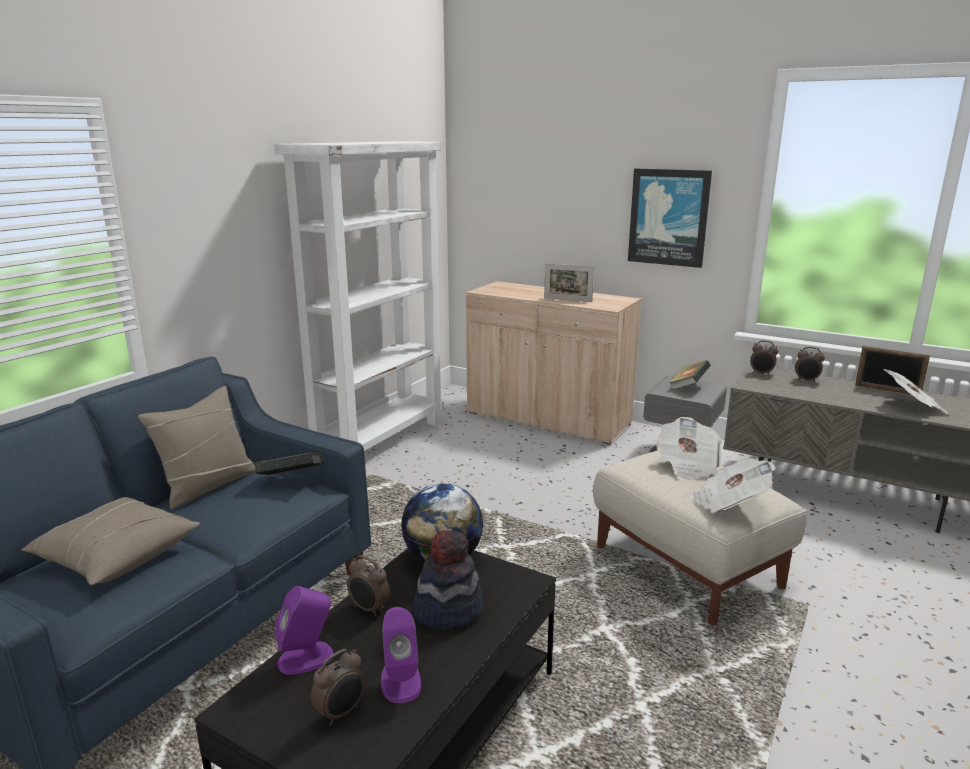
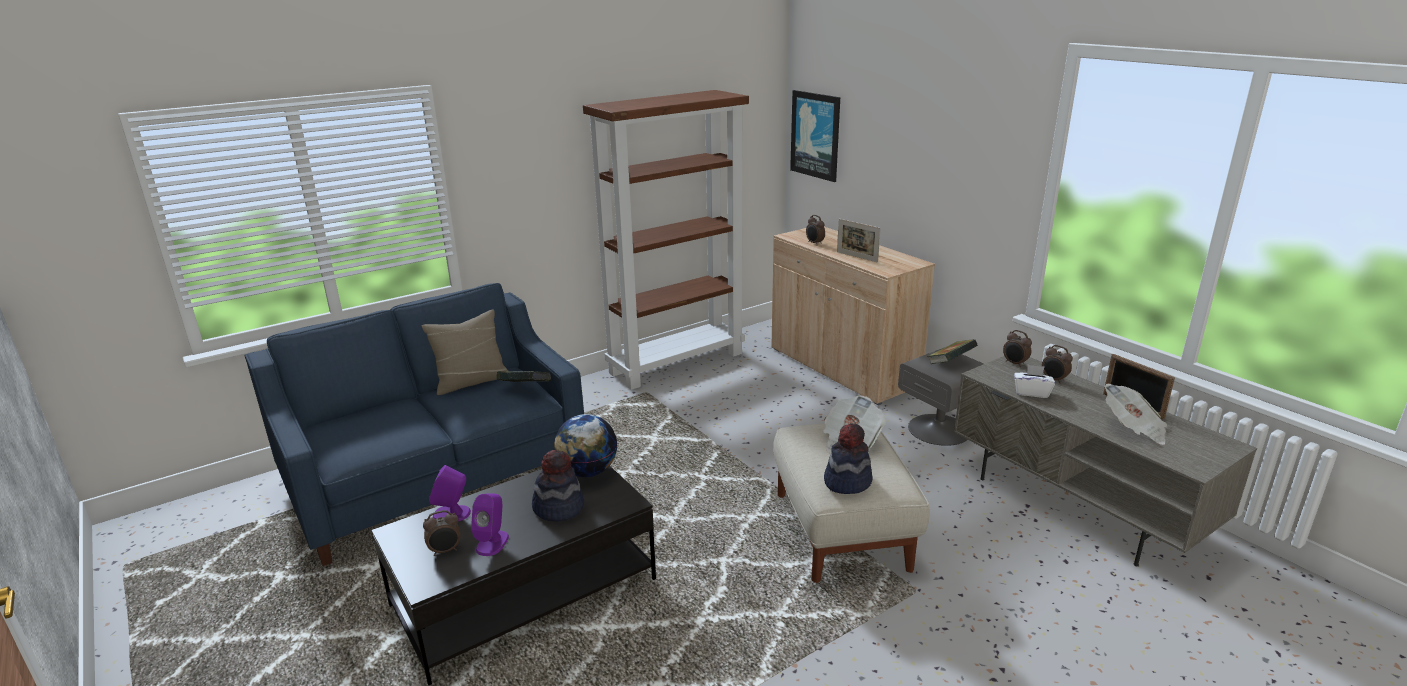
camera: 25 degrees right, 5 degrees up
(117, 556) = (386, 420): beige pillow -> none
(369, 609) = (512, 493): alarm clock -> alarm clock (814, 243)
(380, 440) = (677, 362): white bookcase -> brown bookcase
(668, 217) = (965, 185): picture -> picture (815, 135)
(728, 503) = (847, 481): newspaper -> hat
(804, 393) = (1031, 392): none -> white tissue box

